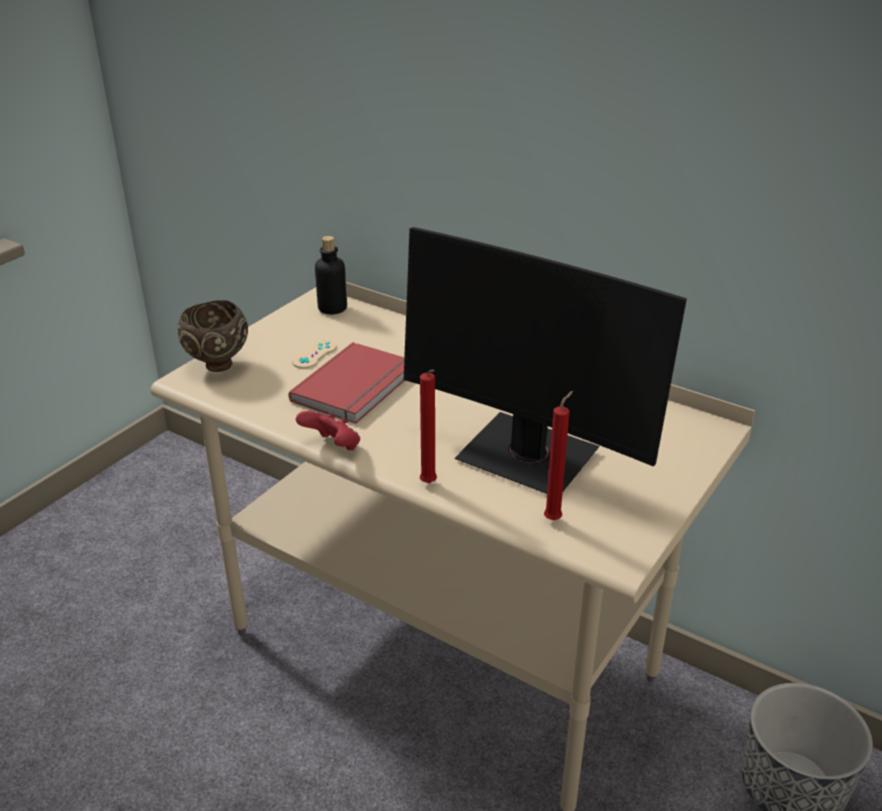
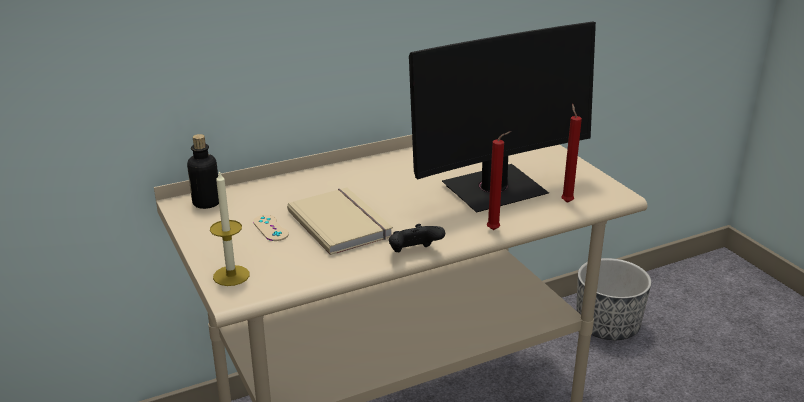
camera: 60 degrees left, 5 degrees down
(217, 366) = (231, 275): brown bowl -> candle
(332, 447) = (414, 253): red game controller -> black game controller
(358, 386) = (342, 223): red book -> beige book

